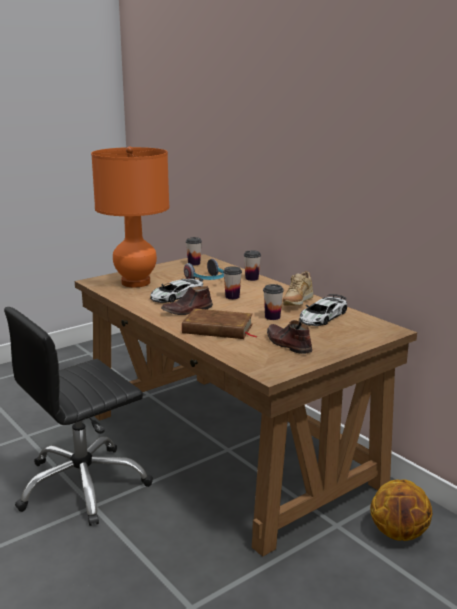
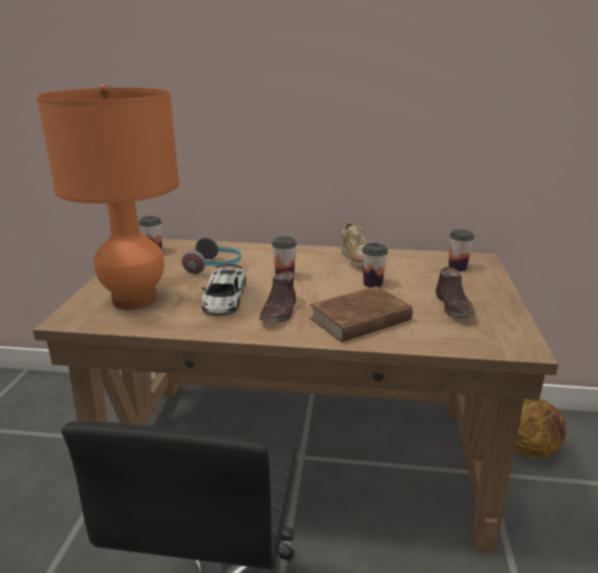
camera: 45 degrees left, 5 degrees up
(252, 278) = (255, 249): cup -> cup (457, 267)
(287, 344) = (454, 307): brown shoe -> brown shoe turned 105 degrees counterclockwise
(322, 317) = (407, 266): toy car -> none

